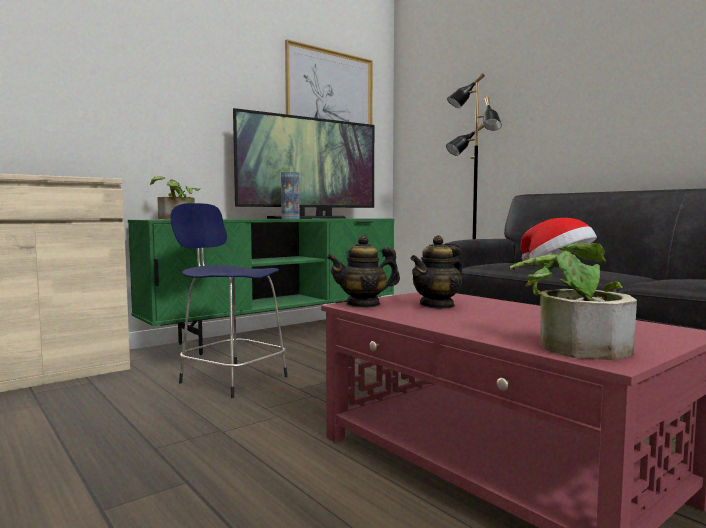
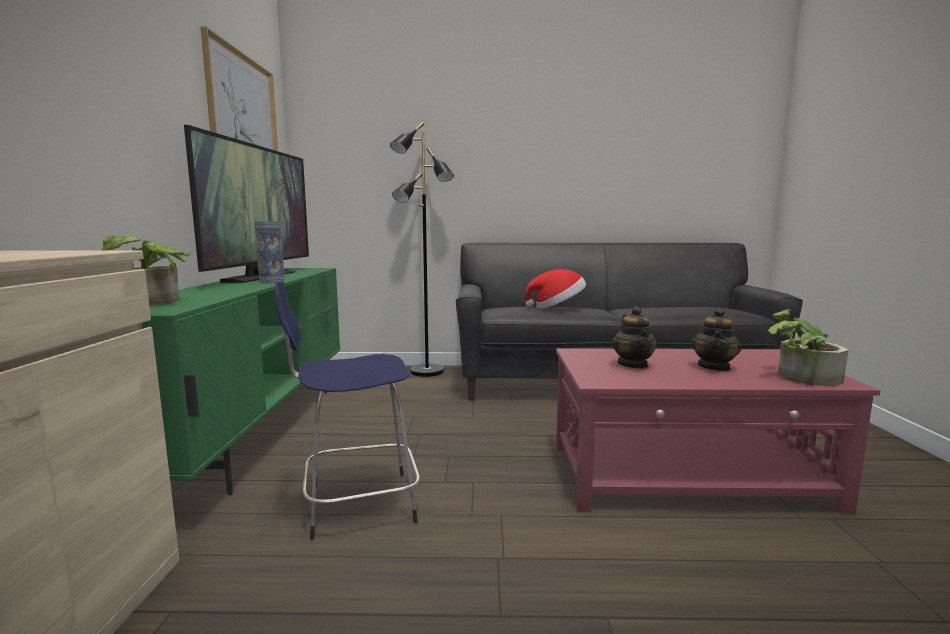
camera: 50 degrees left, 5 degrees up
(363, 304) = (600, 378): teapot -> teapot (714, 367)

